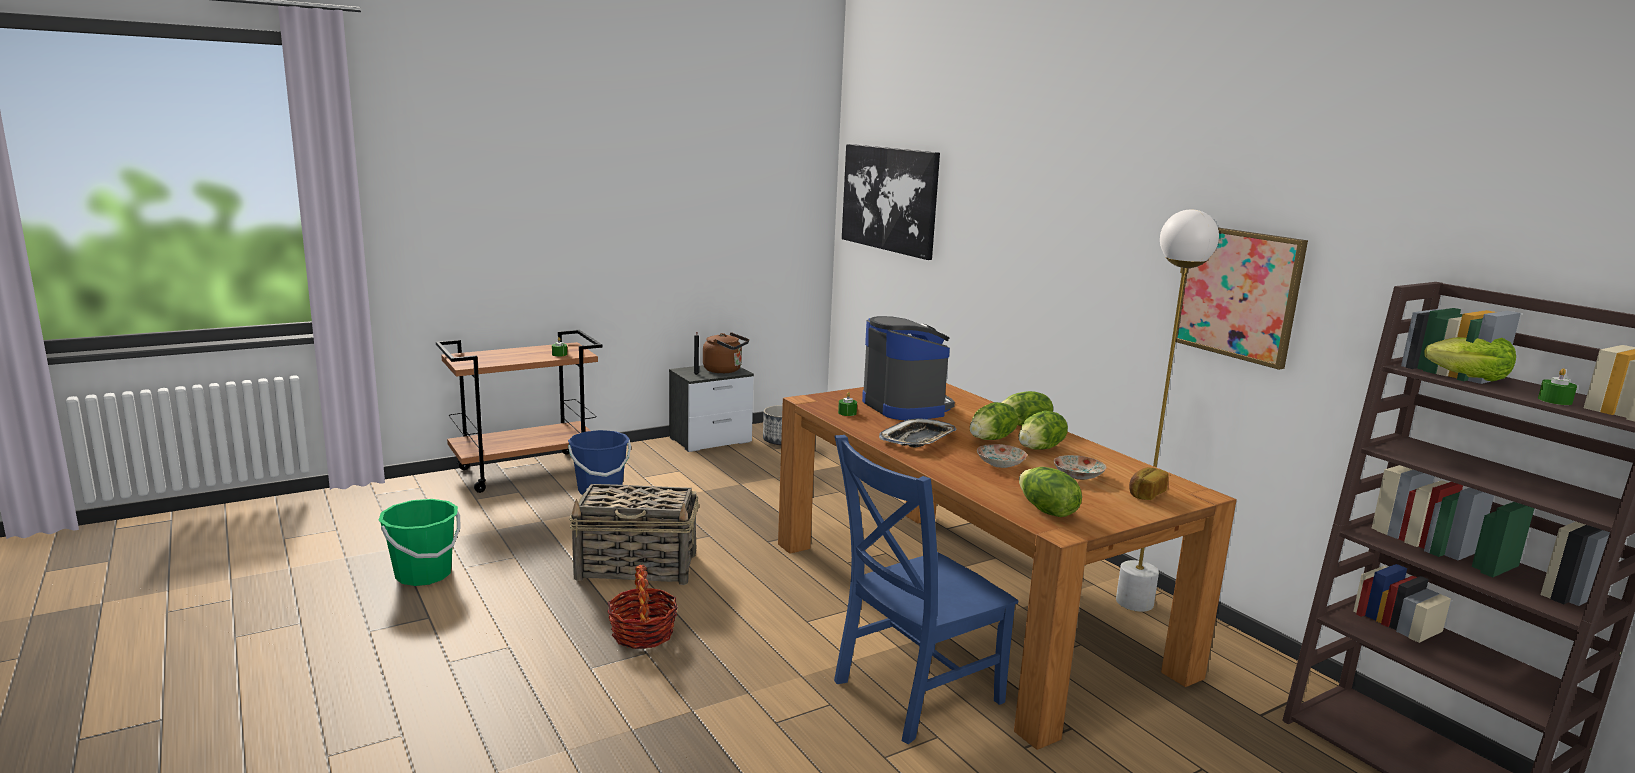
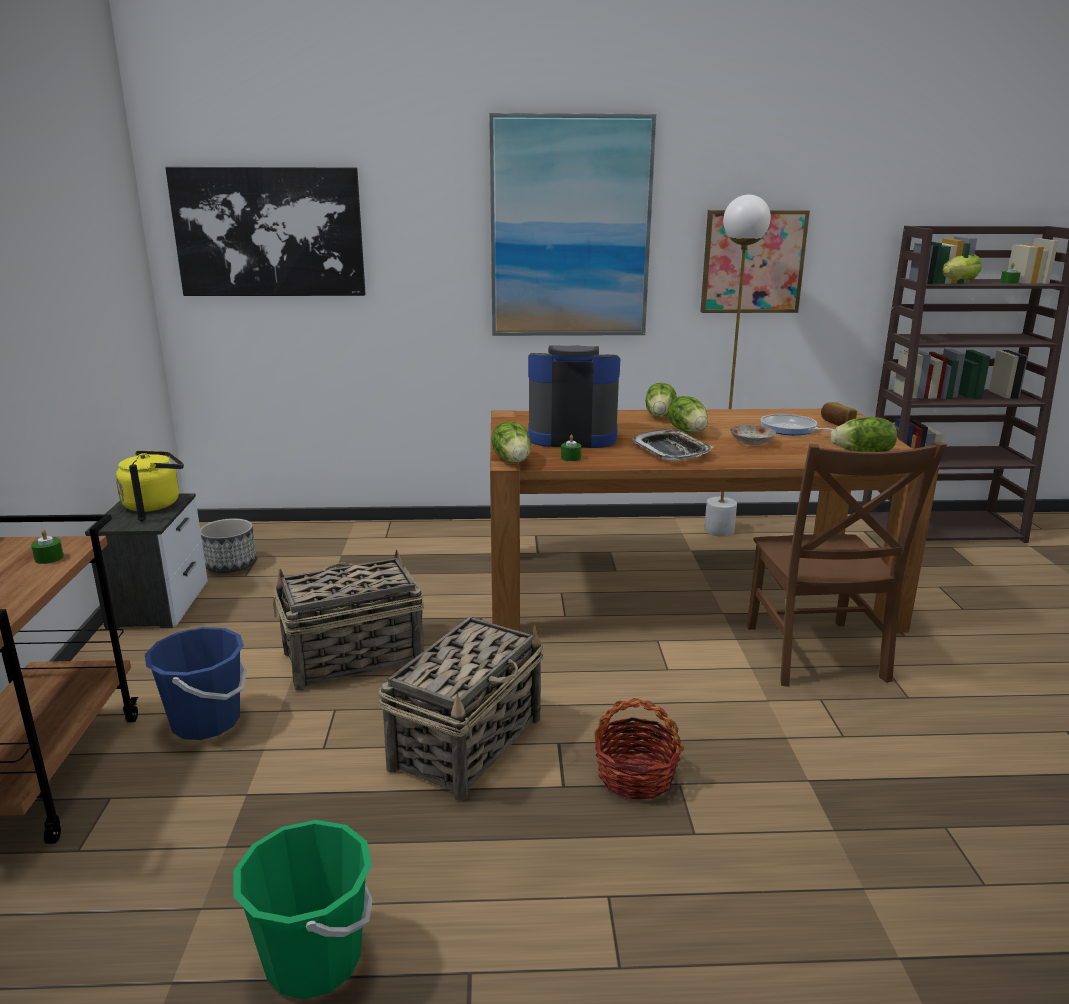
camera: 60 degrees left, 5 degrees up
(704, 507) = (352, 658): none -> basket
(725, 370) = (155, 503): brown kettle -> yellow kettle
(912, 693) = (816, 656): blue chair -> brown chair
(1041, 448) = (721, 424): lettuce -> lettuce (513, 460)
(1071, 225) = (570, 228): none -> picture
(1078, 476) = (791, 429): plate -> frying pan

